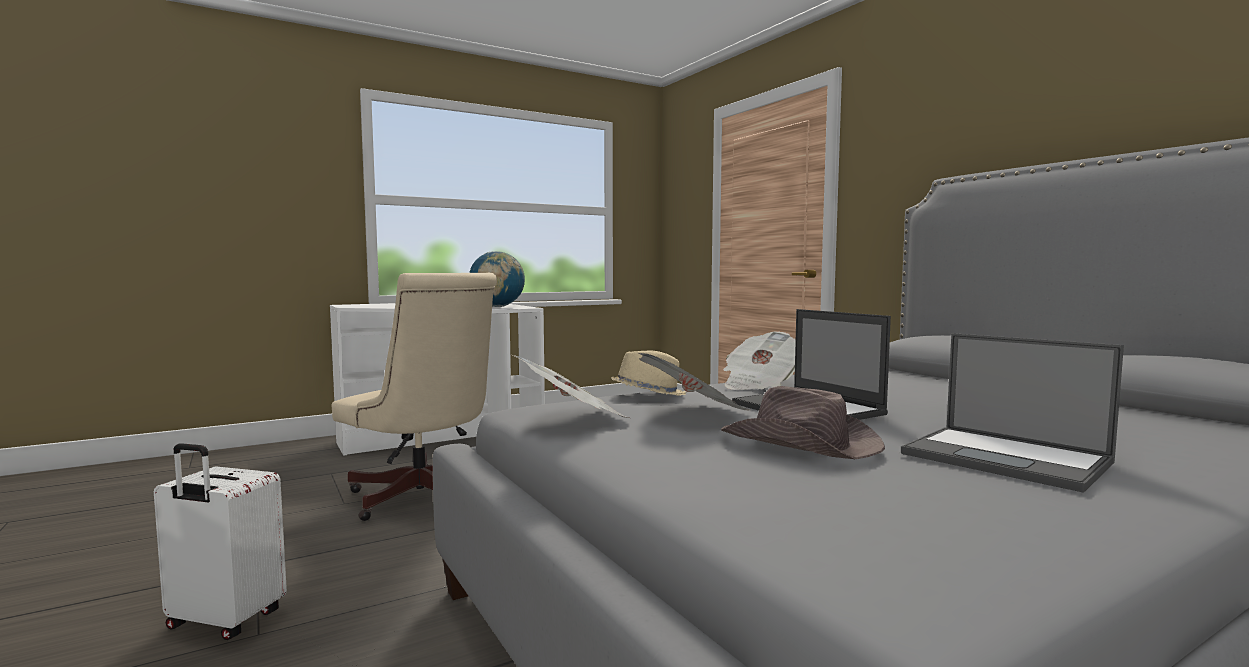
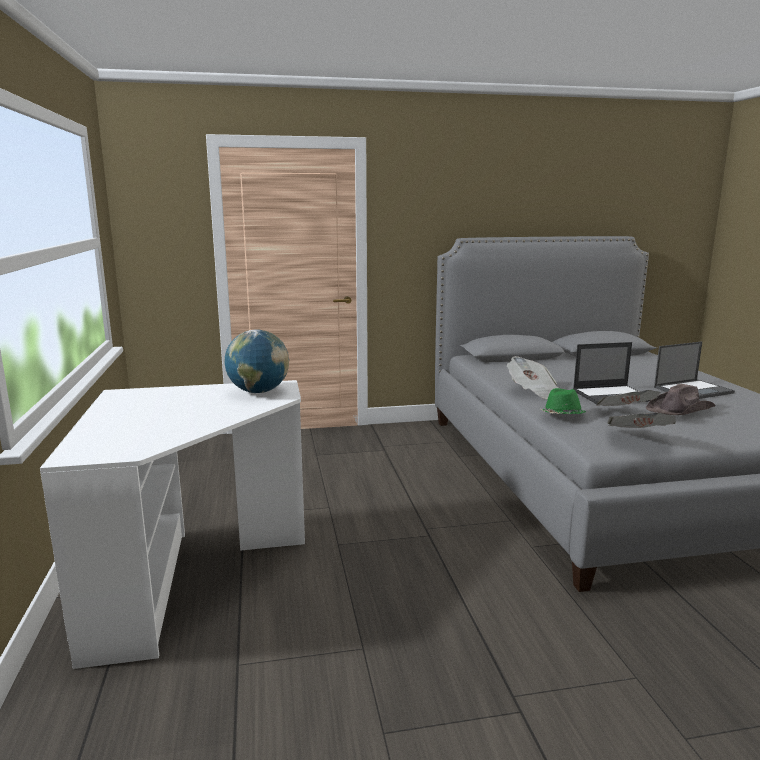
camera: 70 degrees left, 10 degrees up
(223, 622) = (618, 699): white suitcase -> none
(424, 499) = (380, 596): beige office chair -> none
(648, 394) = (562, 416): beige hat -> green hat

